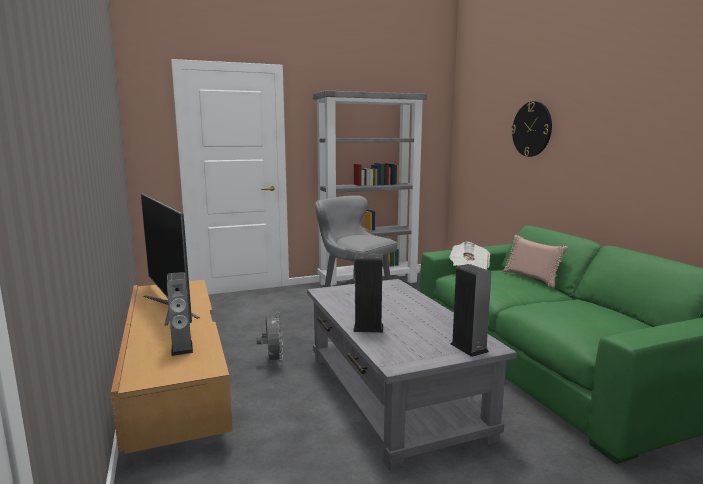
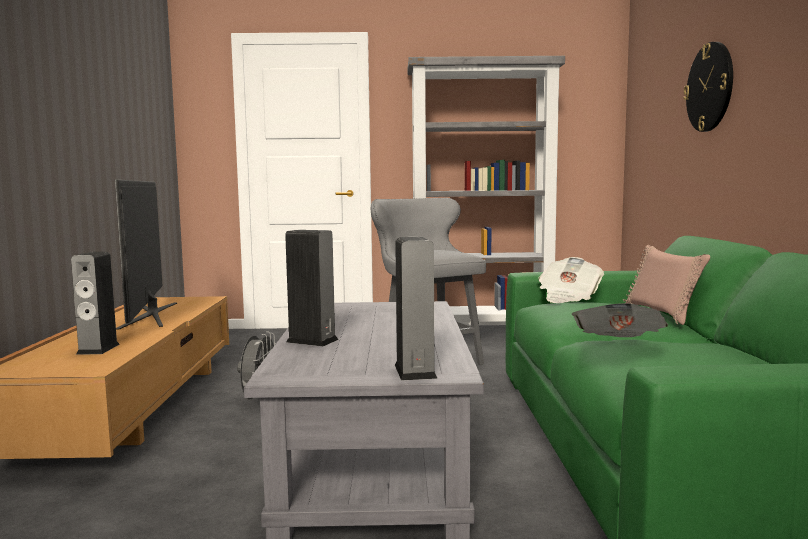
camera: 20 degrees right, 5 degrees down
(547, 312) = (618, 347): none -> newspaper

